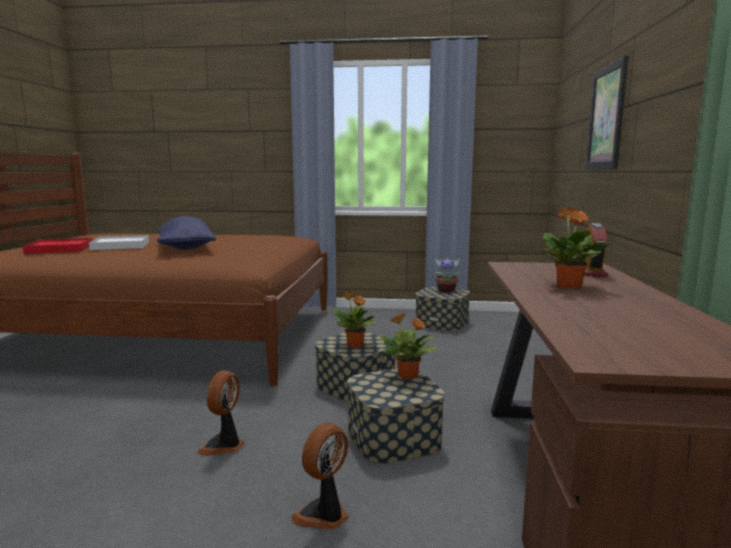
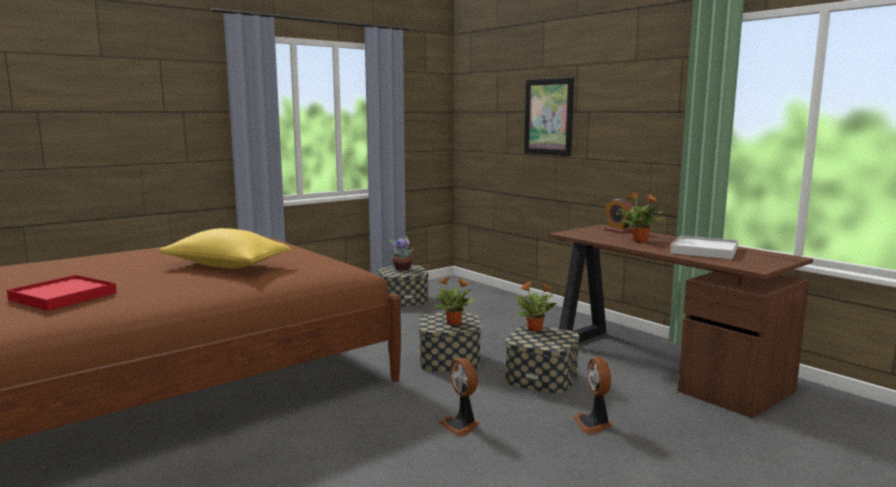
camera: 45 degrees left, 0 degrees up
(120, 245) = (128, 278): white tray -> white tray (704, 251)
(185, 248) = (226, 266): blue pillow -> yellow pillow

